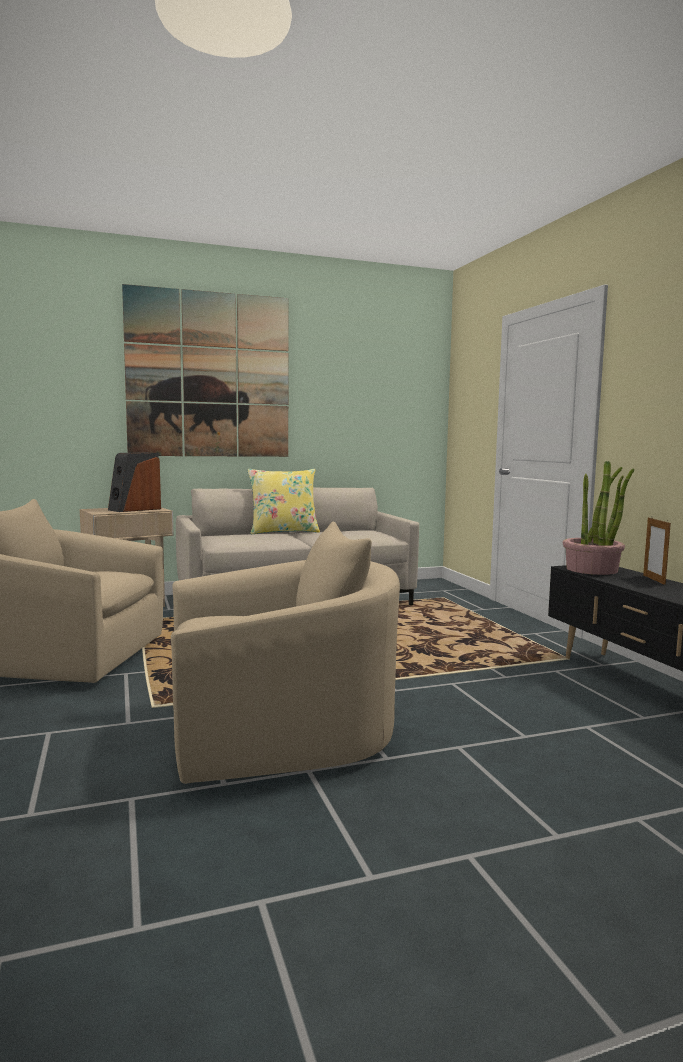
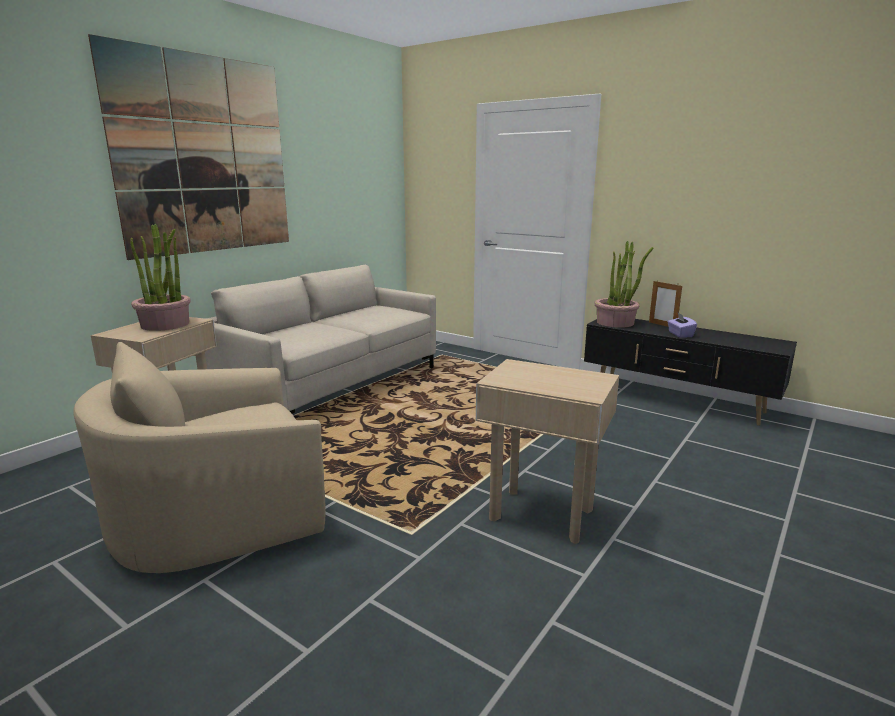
camera: 35 degrees left, 10 degrees up
(134, 509) = (165, 325): speaker -> potted plant
(280, 731) = (541, 514): beige armchair -> beige side table
(283, 532) = (311, 321): yellow pillow -> none
(650, 589) = (680, 334): none -> purple tissue box

